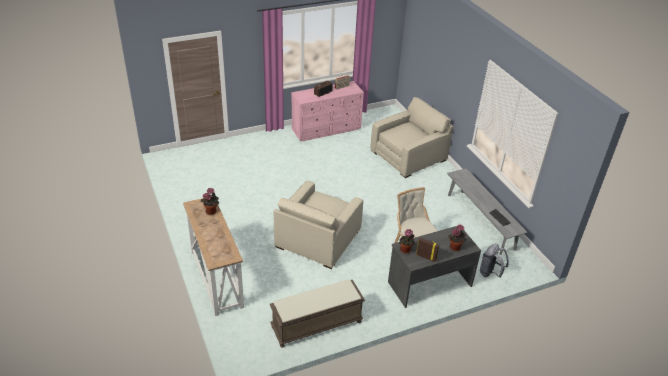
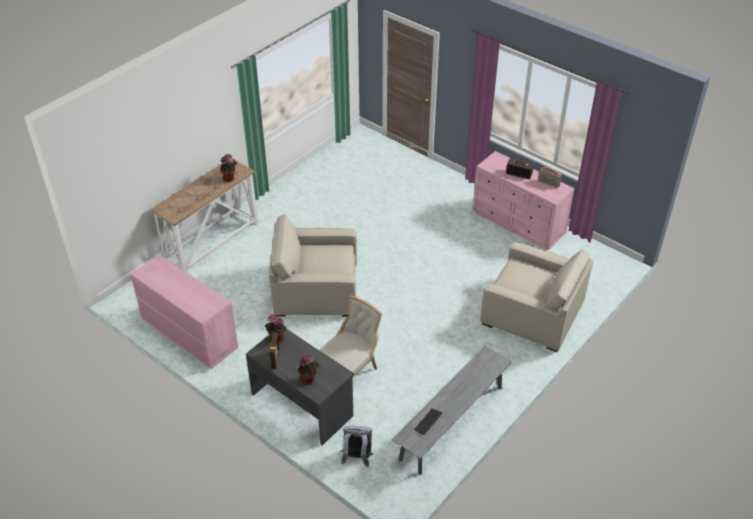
camera: 65 degrees right, 5 degrees up
(316, 325) = (189, 334): brown bench -> pink dresser

